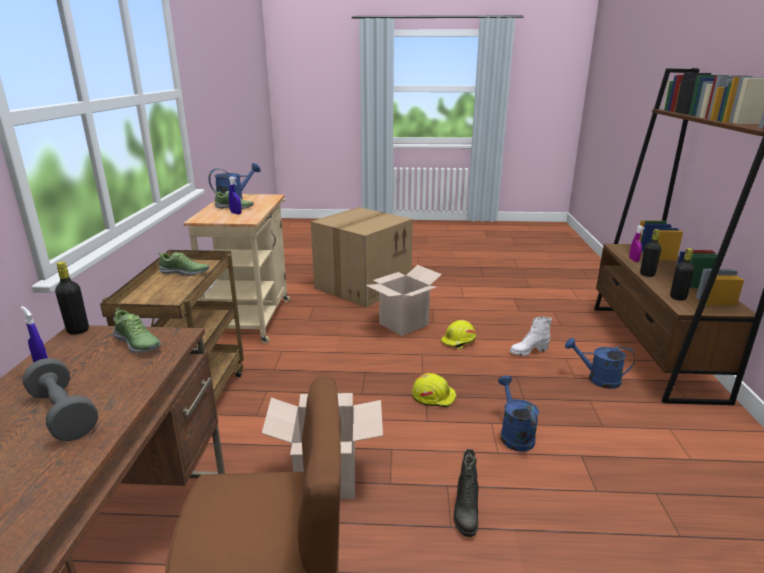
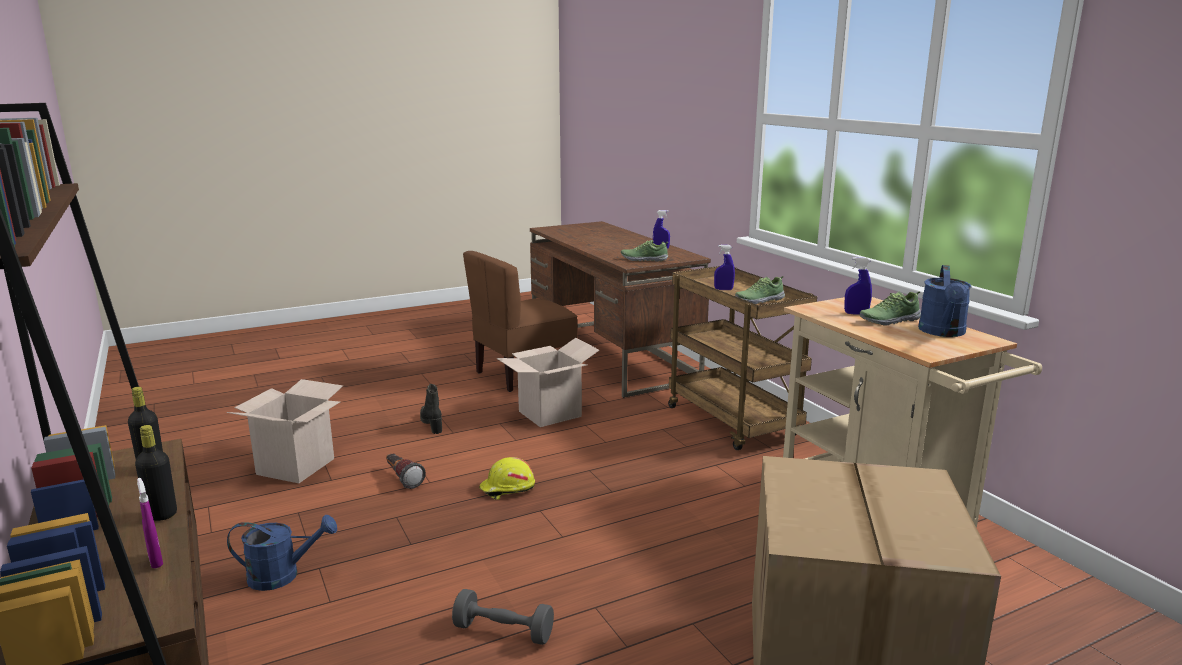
camera: 150 degrees right, 5 degrees down
(63, 414) = (611, 245): grey dumbbell -> grey dumbbell (503, 631)
(78, 330) = (695, 257): black bottle -> none
(173, 291) = (723, 289): none -> blue spray bottle
(403, 324) = (641, 584): cardboard box -> cardboard box (296, 466)
(458, 341) = (522, 578): yellow hard hat -> none
(514, 434) = (402, 478): blue watering can -> flashlight
(528, 351) = (396, 595): white boot -> none

